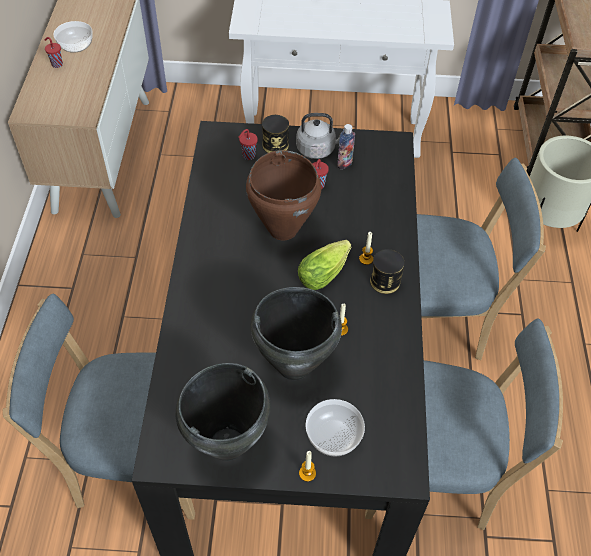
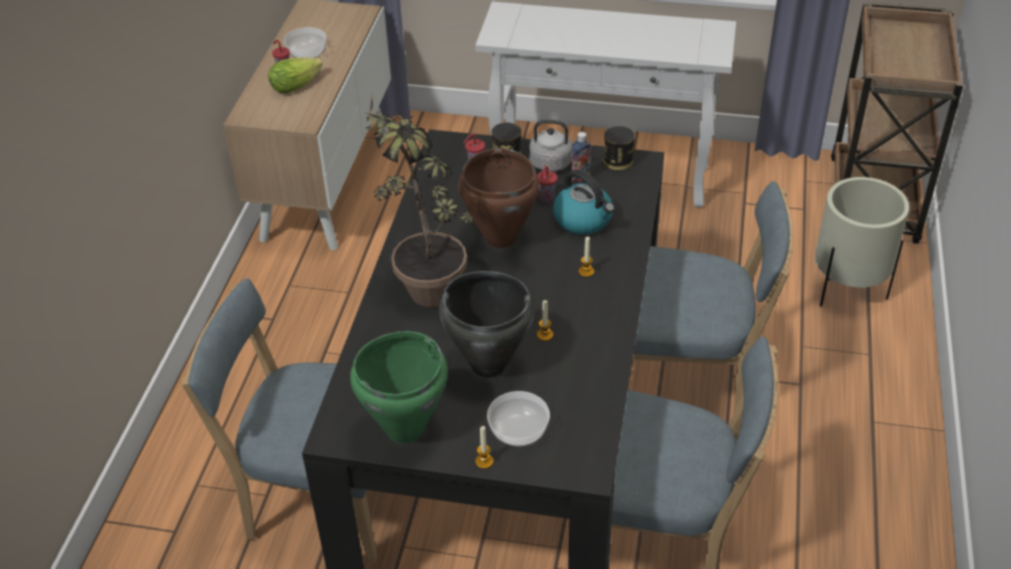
camera: 10 degrees right, 10 degrees down
(220, 281) = (424, 282): none -> potted plant
(226, 444) = (404, 429): black cooking pot -> green cooking pot
(326, 271) = (539, 280): lettuce -> lettuce (298, 84)
(354, 205) = (584, 219): none -> kettle
(385, 281) = (602, 294): can -> can (618, 161)

